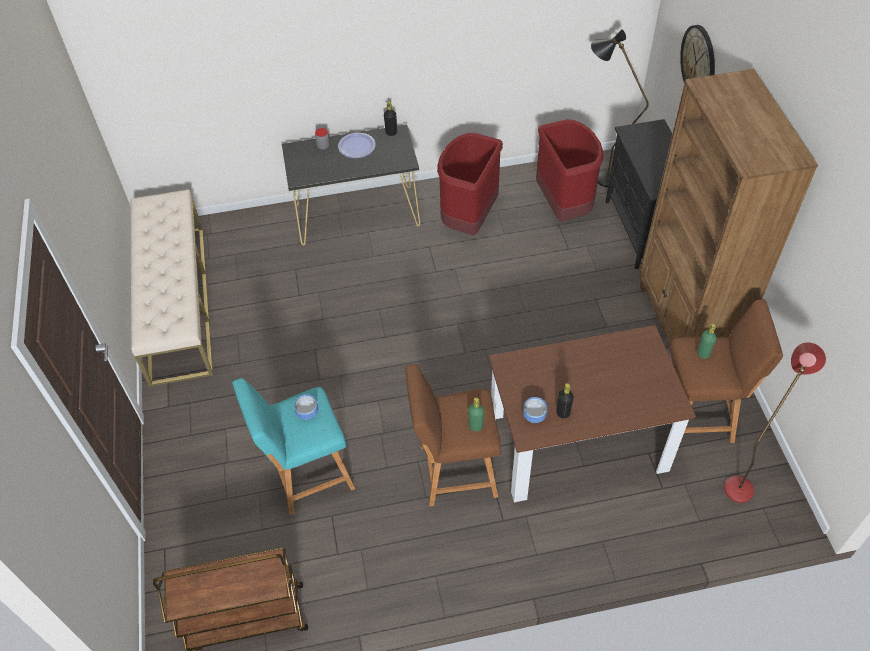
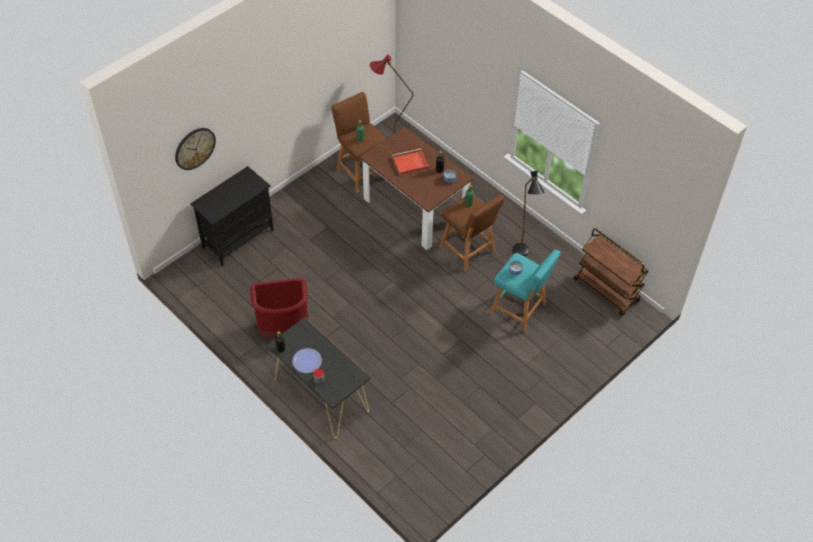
camera: 125 degrees left, 0 degrees up
(177, 302) = (465, 452): beige bench -> none
(564, 205) = (239, 286): red trash can -> none
(598, 177) = (200, 278): black floor lamp -> black floor lamp (522, 255)
(602, 380) = (409, 163): none -> red tray
(684, 324) = (303, 195): brown bookcase -> none

